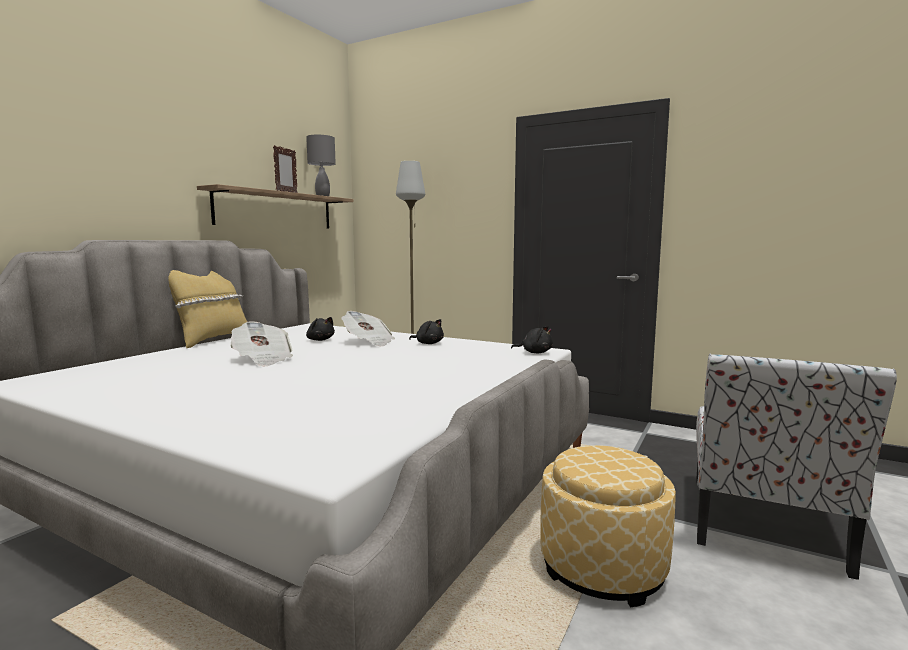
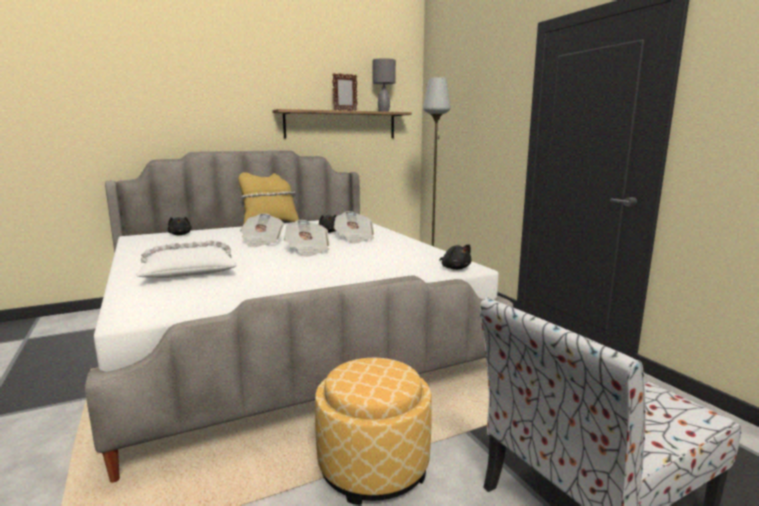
camera: 35 degrees right, 5 degrees up
(250, 403) = (188, 270): none -> white pillow
(349, 359) = (307, 250): none -> newspaper
(428, 343) = (393, 246): black plush toy -> black plush toy (180, 234)

